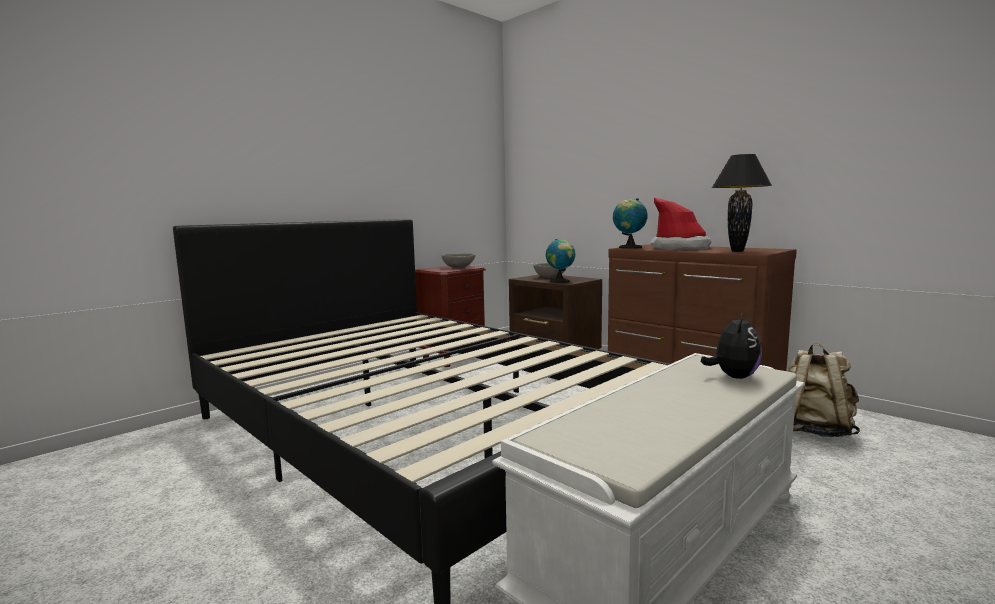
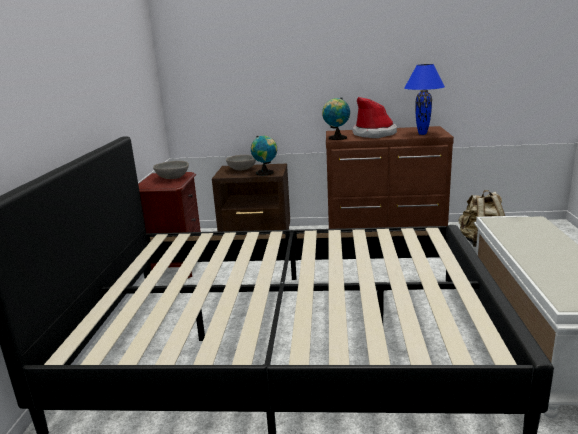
camera: 40 degrees left, 10 degrees up
(733, 377) = (532, 228): plush toy -> none
(737, 251) = (422, 134): black table lamp -> blue table lamp

